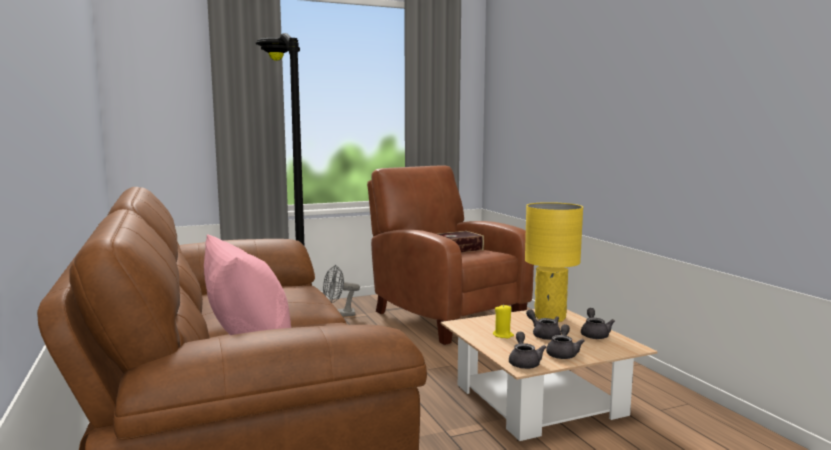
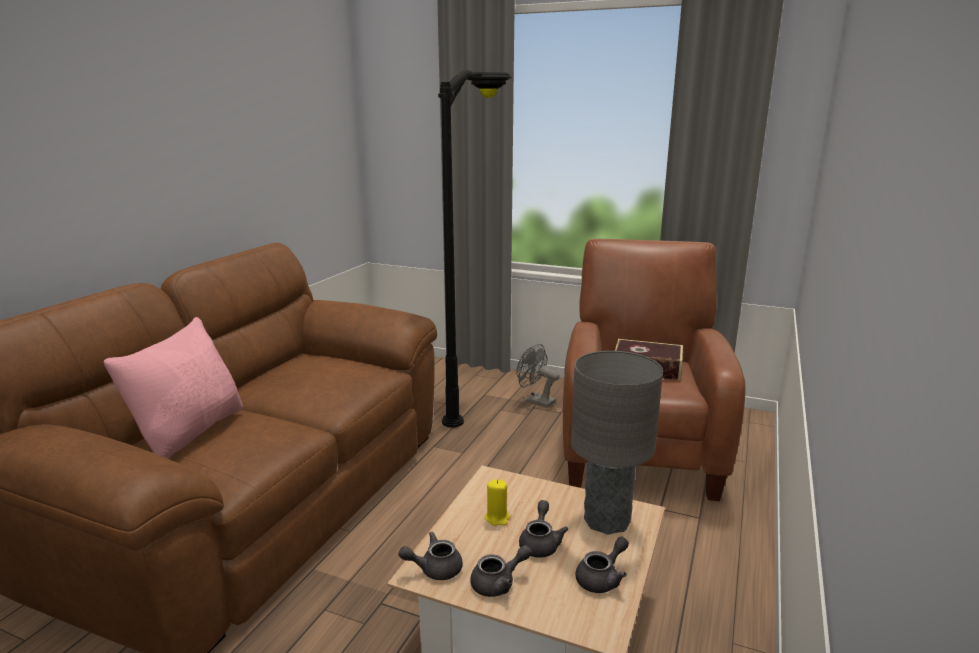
camera: 45 degrees right, 10 degrees up
(524, 362) = (434, 569): grey teapot -> grey teapot turned 150 degrees counterclockwise
(550, 318) = (606, 521): yellow table lamp -> grey table lamp

